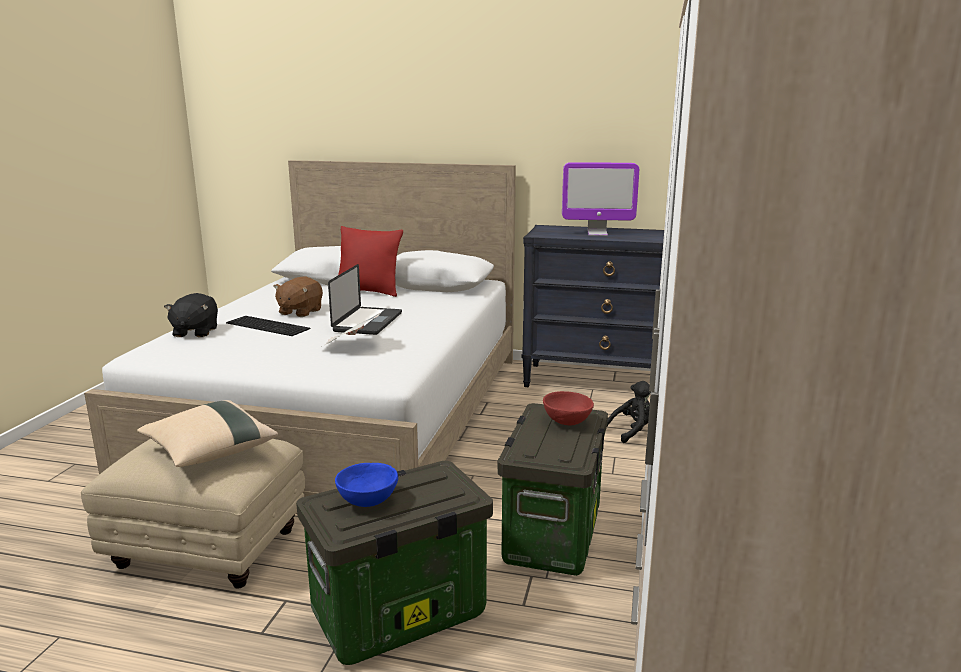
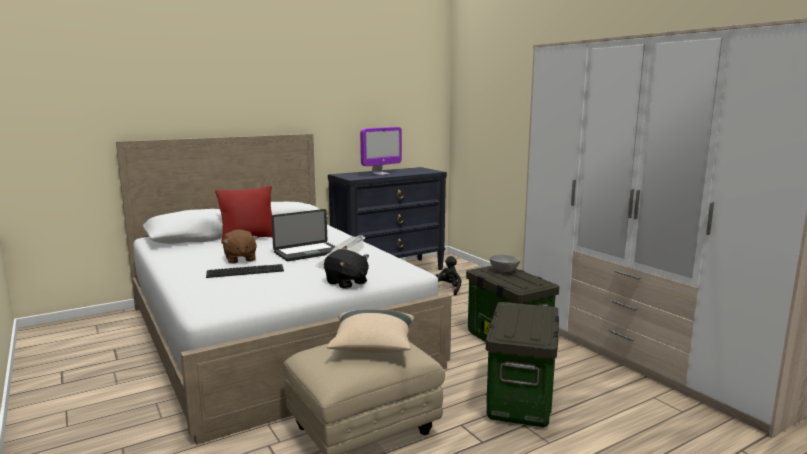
camera: 45 degrees left, 5 degrees down
(195, 332) = (200, 288): black plush toy -> black plush toy (346, 283)
(367, 501) = (519, 326): blue bowl -> none
(368, 322) = (307, 253): laptop -> laptop turned 90 degrees clockwise
(567, 421) = (503, 271): red bowl -> grey bowl

